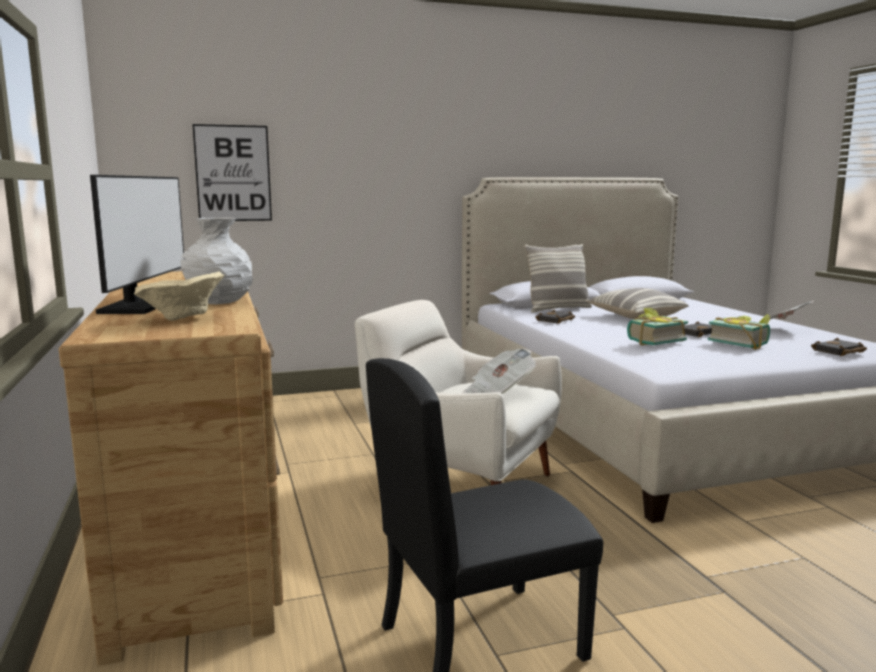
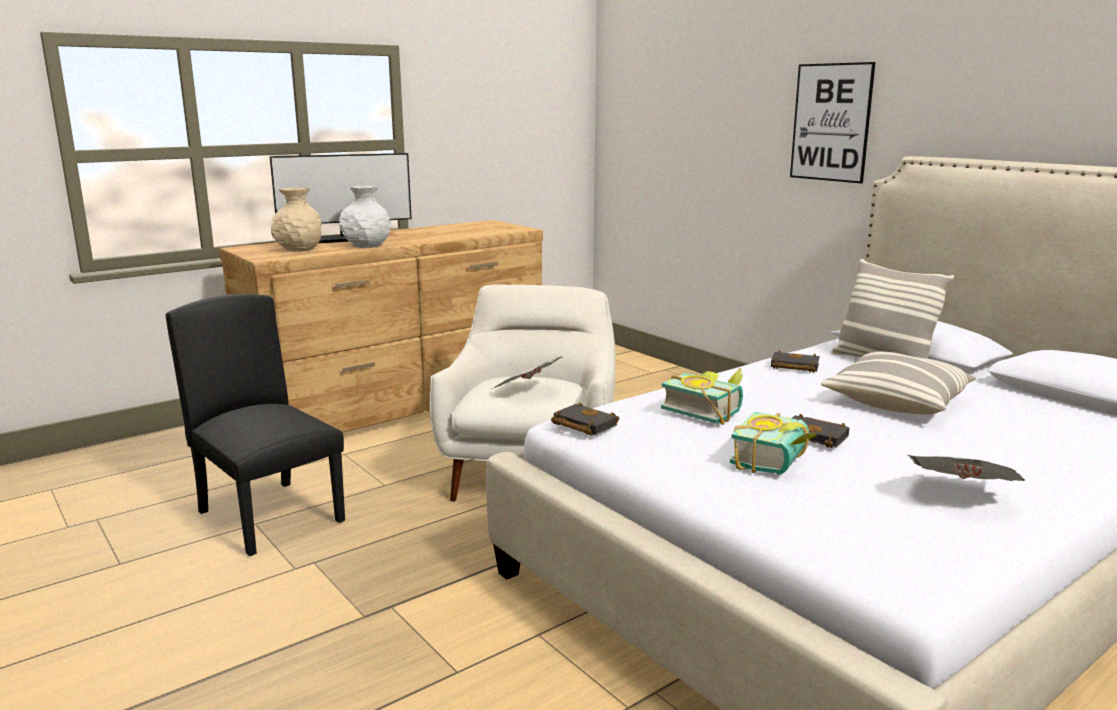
camera: 70 degrees right, 5 degrees up
(182, 318) = (298, 249): beige bowl -> beige vase
(233, 173) = (672, 137): picture -> picture (831, 122)
(839, 352) = (806, 531): black book -> black book (582, 425)

